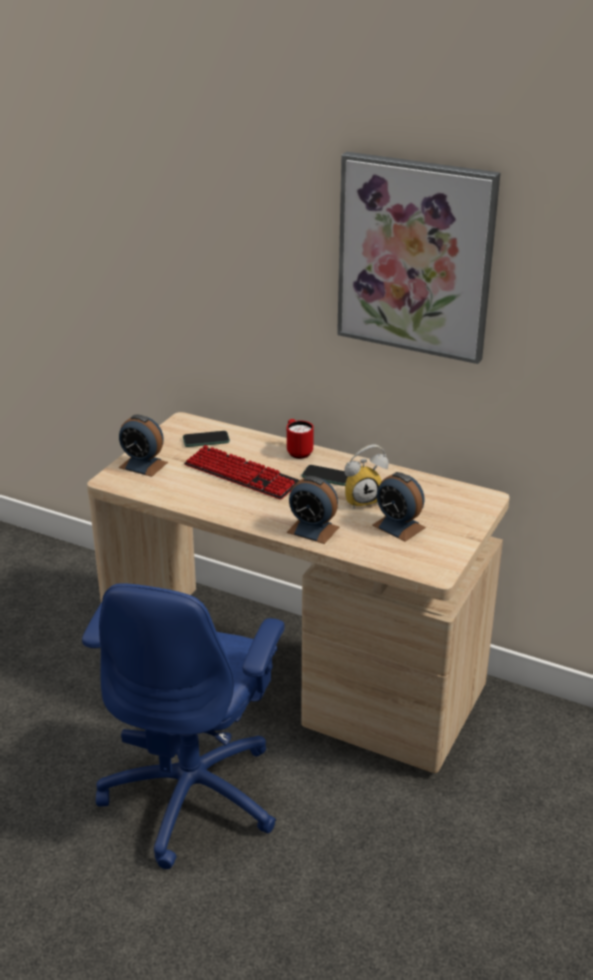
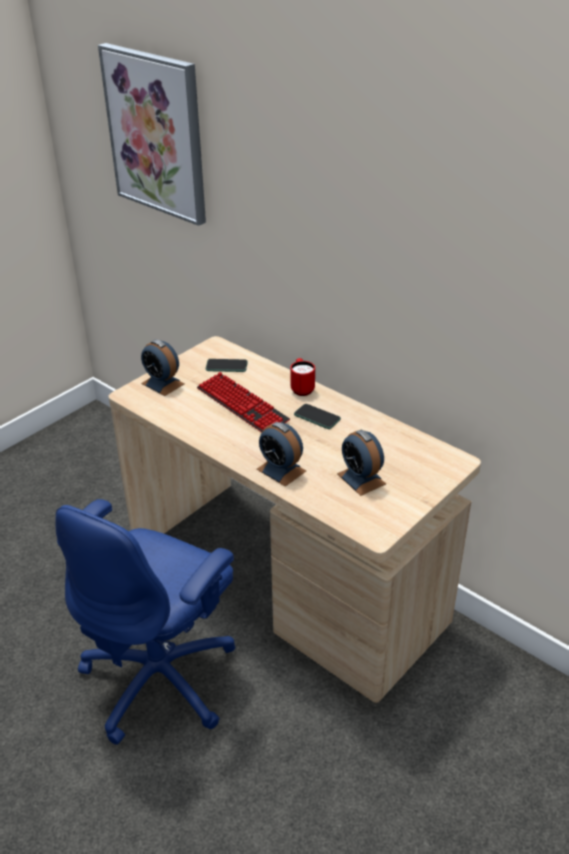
camera: 15 degrees right, 5 degrees up
(363, 499) = (340, 445): alarm clock -> none
(415, 257) = (409, 223): picture -> picture (156, 134)

